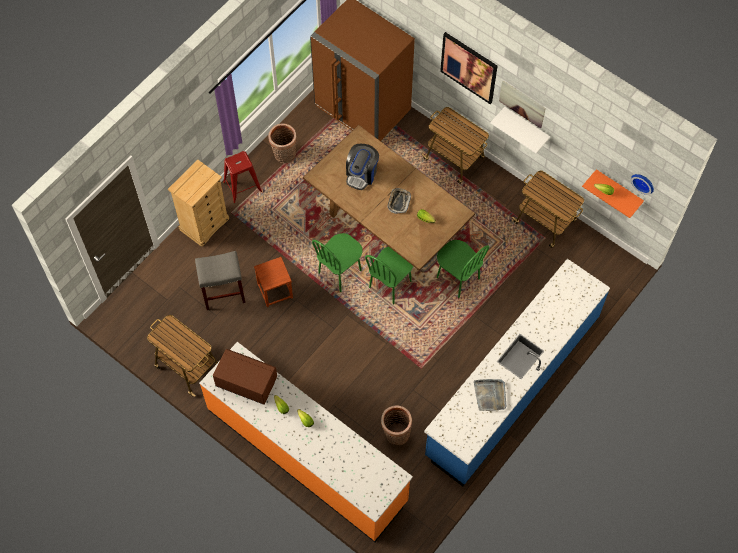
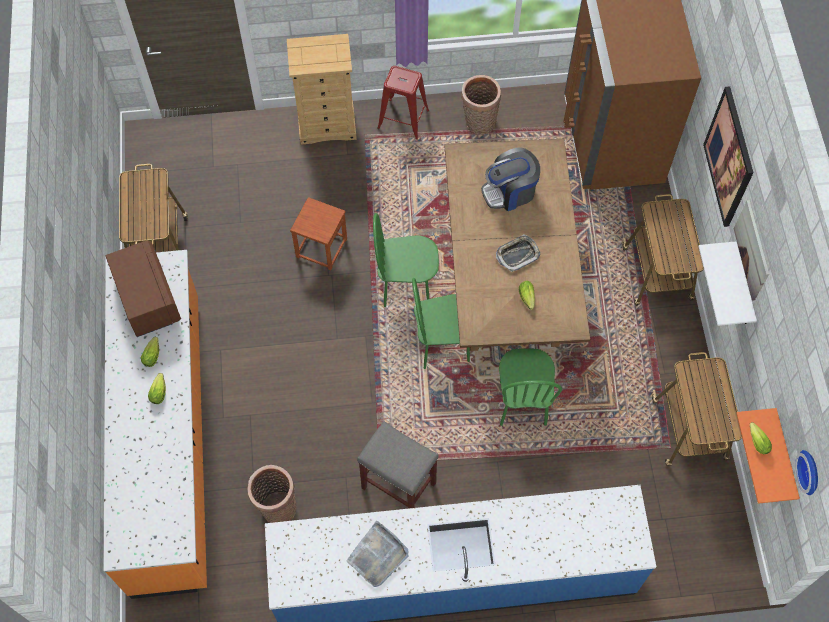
camera: 45 degrees right, 0 degrees up
(223, 293) = (269, 207): grey stool -> grey stool (397, 485)

